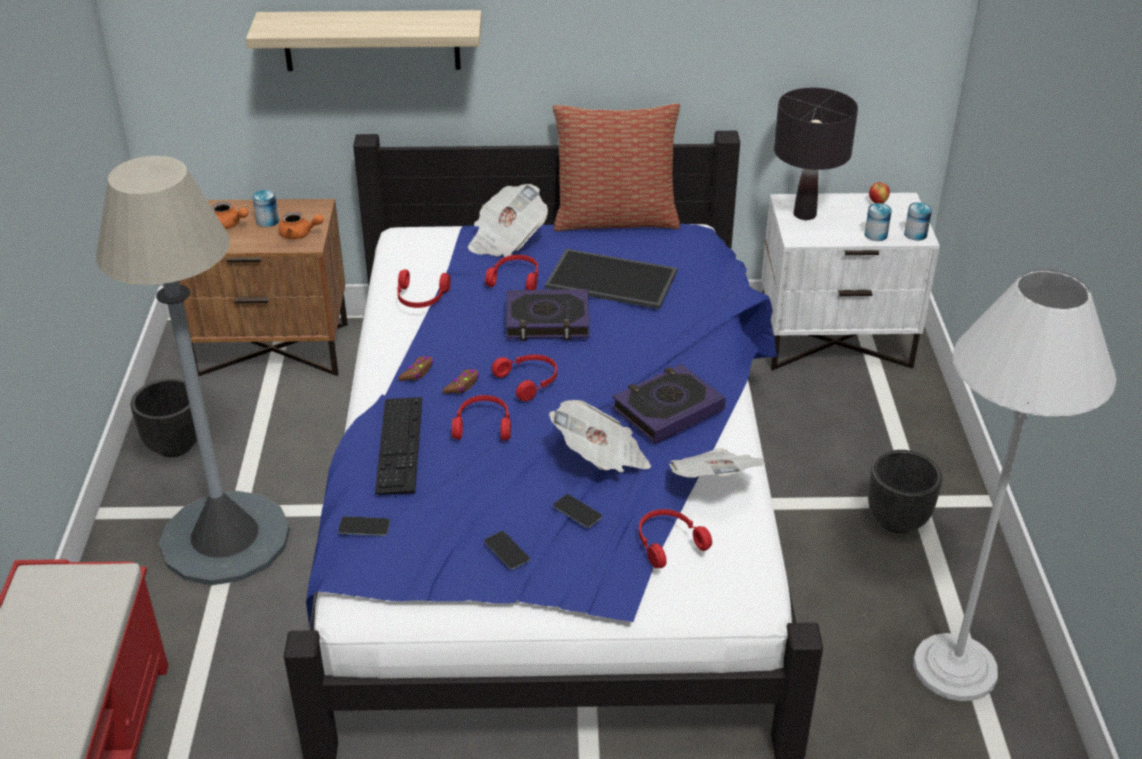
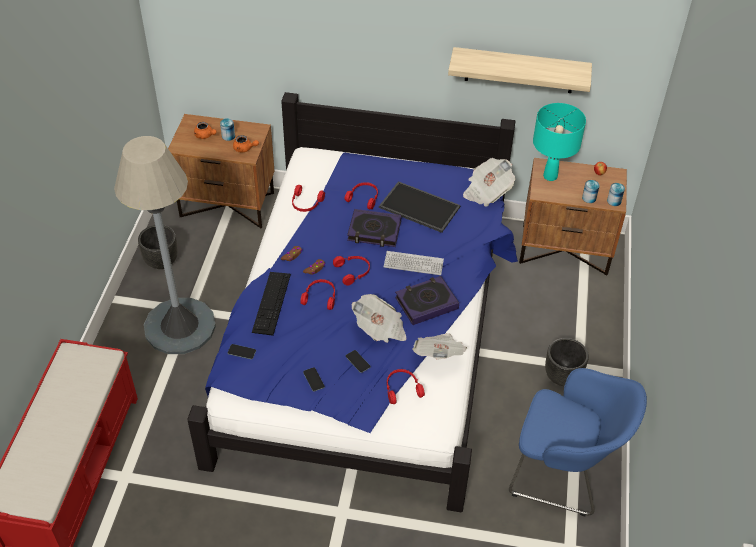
camera: 10 degrees right, 10 degrees up
(371, 40) = (297, 42): shelf -> shelf (519, 70)
(506, 240) = (365, 168): newspaper -> newspaper (487, 192)
(615, 219) = (435, 161): pillow -> none
(627, 357) = (413, 264): none -> keyboard
(804, 214) = (550, 176): black table lamp -> turquoise table lamp
(835, 342) = (565, 249): white nightstand -> brown nightstand
(955, 668) = (564, 474): white floor lamp -> blue armchair

